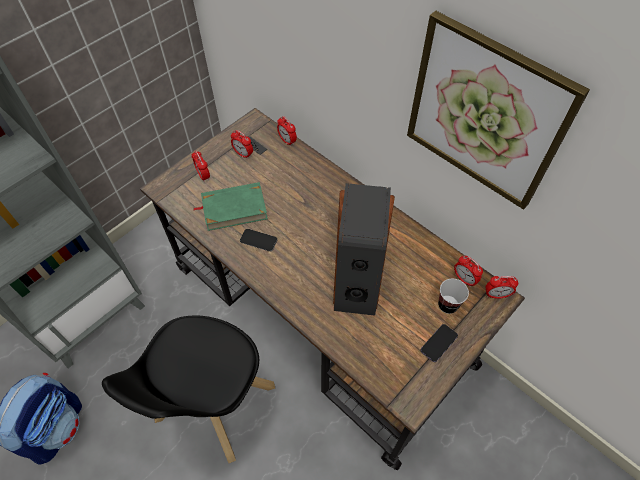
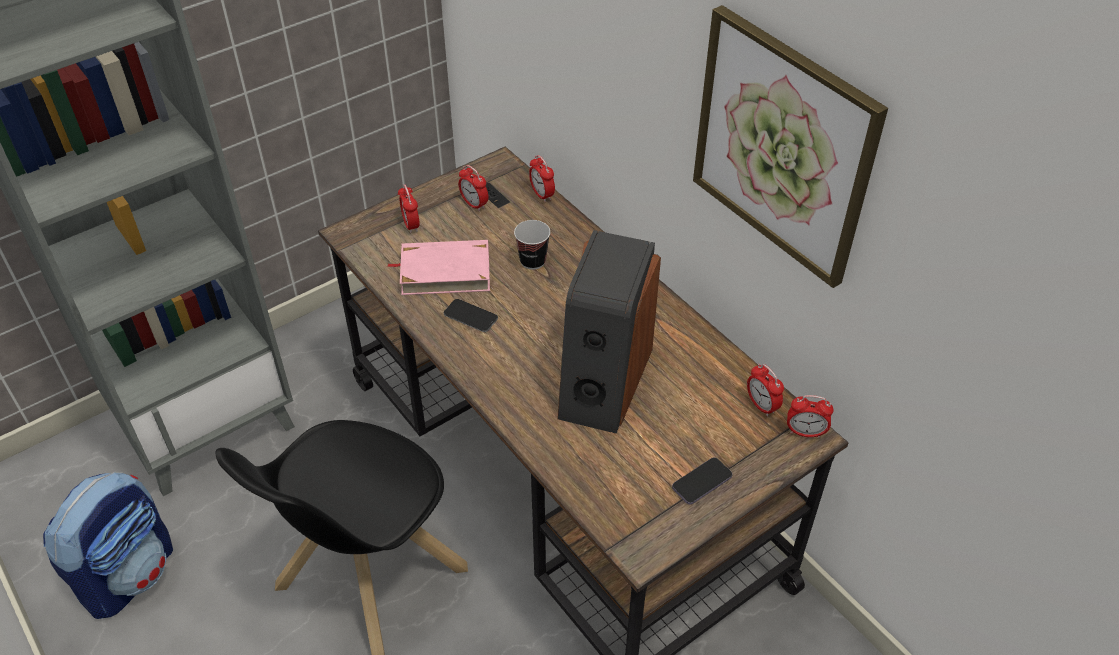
camera: 10 degrees right, 10 degrees down
(234, 208) = (445, 272): green book -> pink book
(447, 305) = (728, 435): cup -> cup (533, 261)

